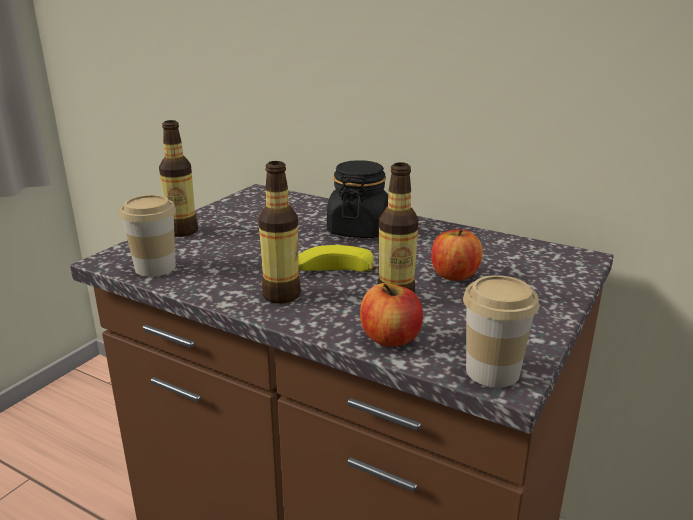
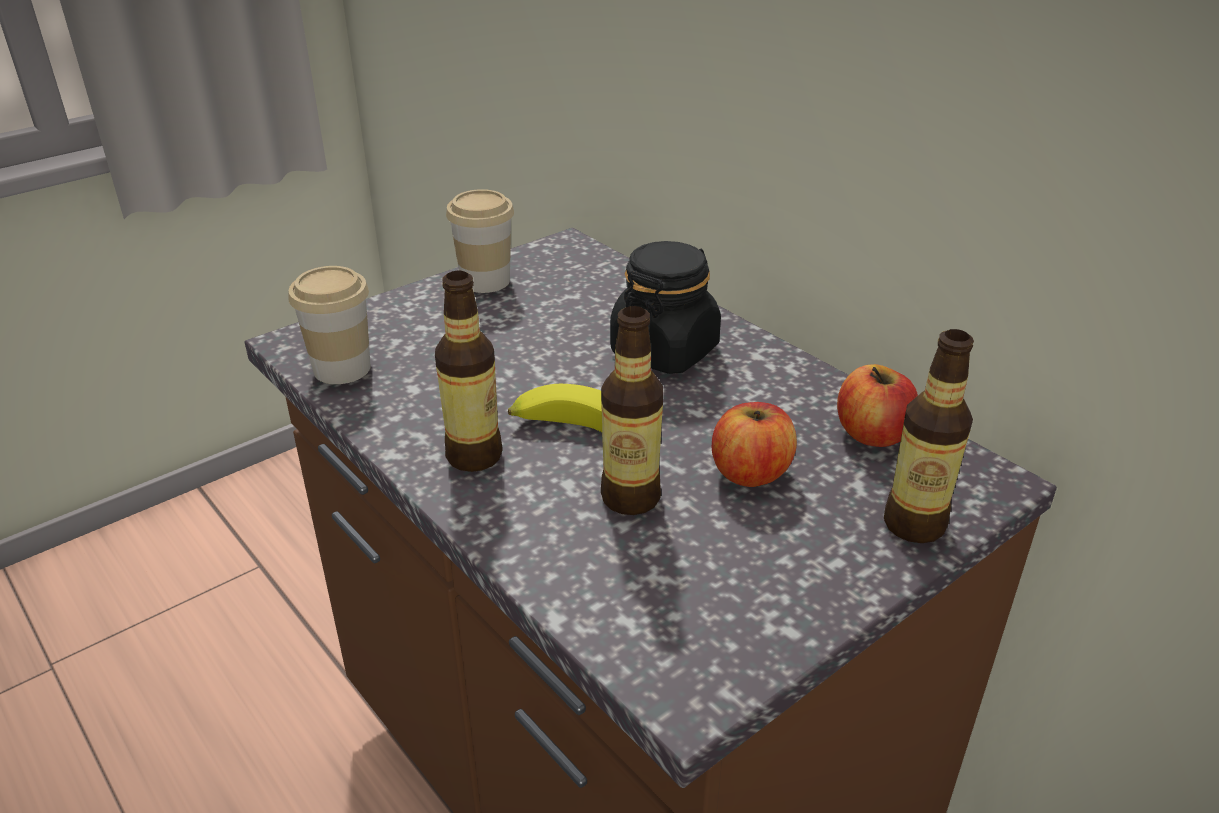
camera: 20 degrees right, 10 degrees up
(182, 231) = (415, 306): bottle -> bottle (914, 524)
(390, 338) = (572, 572): apple -> apple (872, 434)
(492, 371) = (677, 672): cup -> cup (485, 281)

